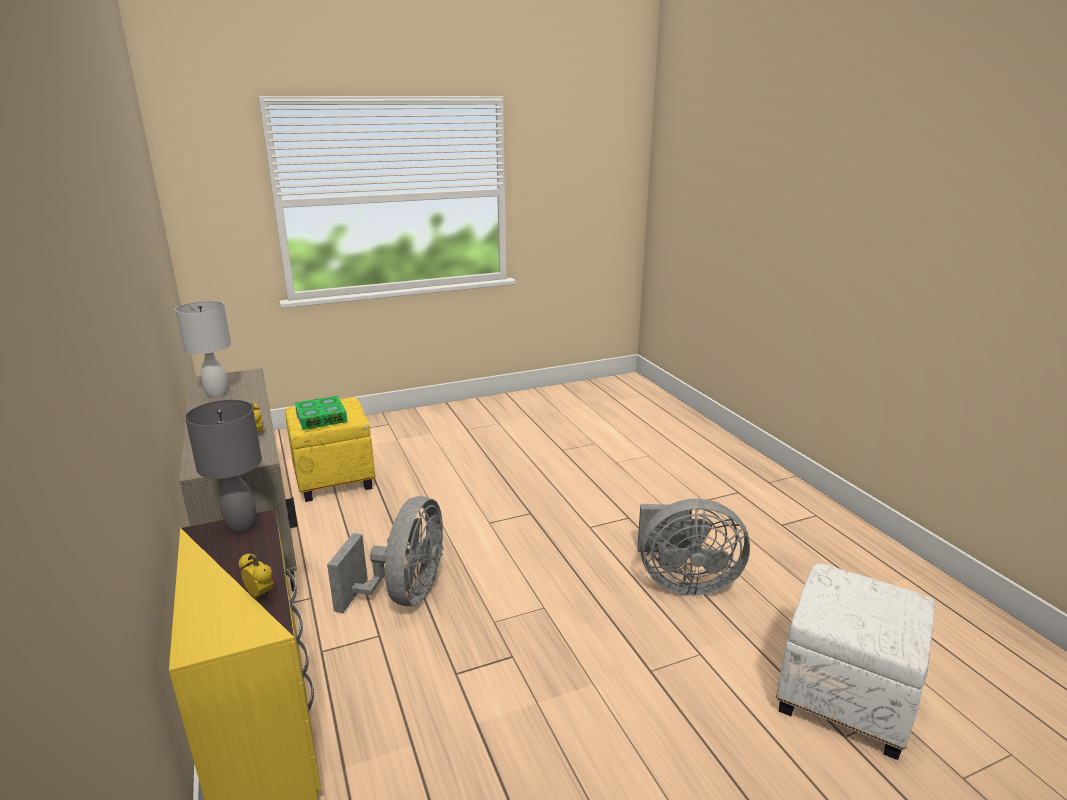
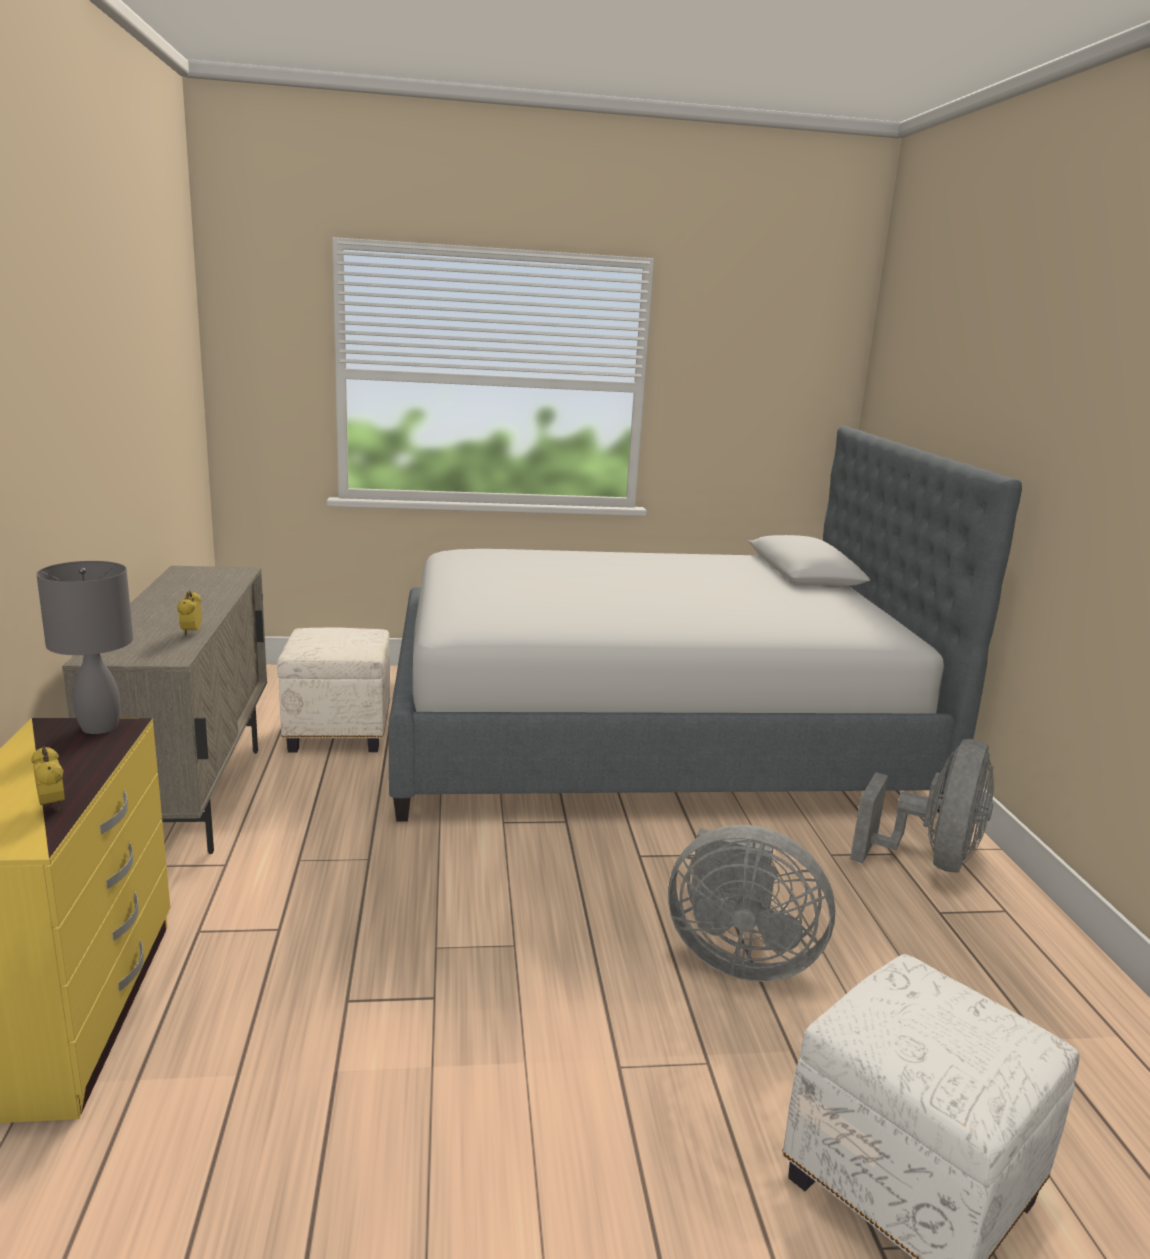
camera: 15 degrees right, 5 degrees down
(217, 394) = (185, 586): white table lamp -> none
(321, 417) = (326, 644): book -> none
(335, 479) = (339, 733): yellow ottoman -> white ottoman
(404, 594) = (341, 886): grey fan -> grey fan (930, 860)
(549, 438) = (646, 732): none -> bed

